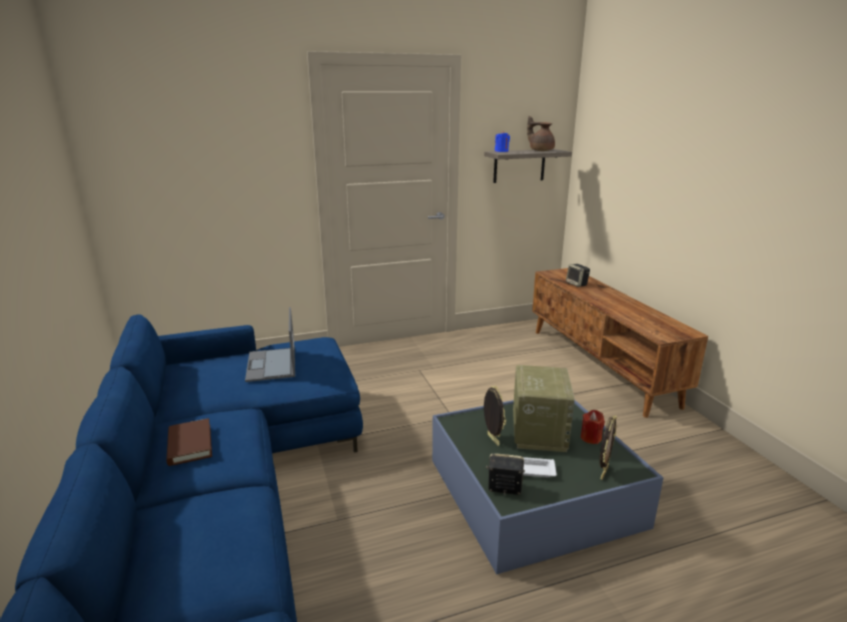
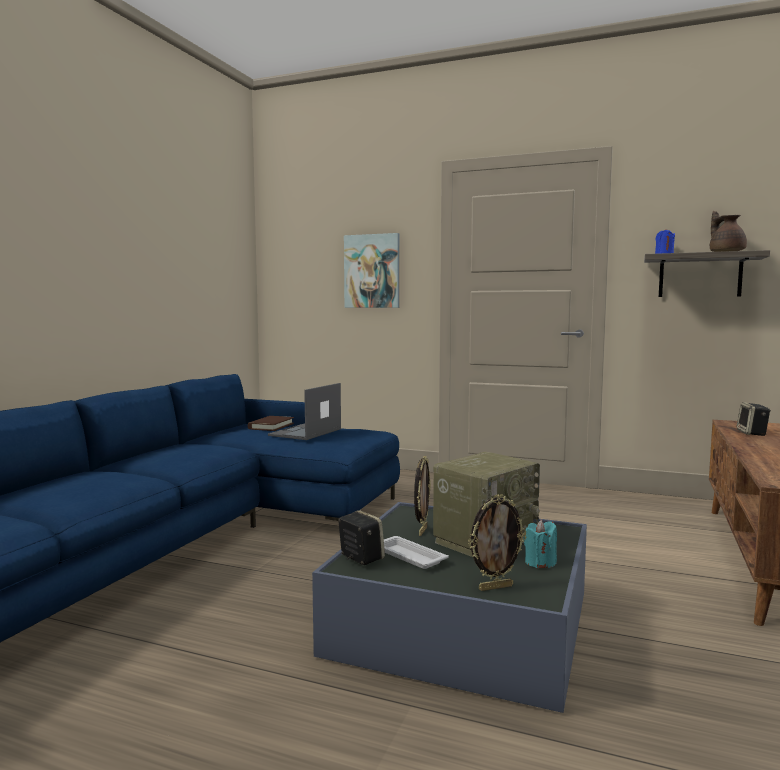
camera: 40 degrees right, 15 degrees down
(190, 445) = (168, 450): brown book -> brown book (271, 426)
(239, 167) = (372, 271): none -> picture
(591, 438) = (540, 562): red candle -> turquoise candle

